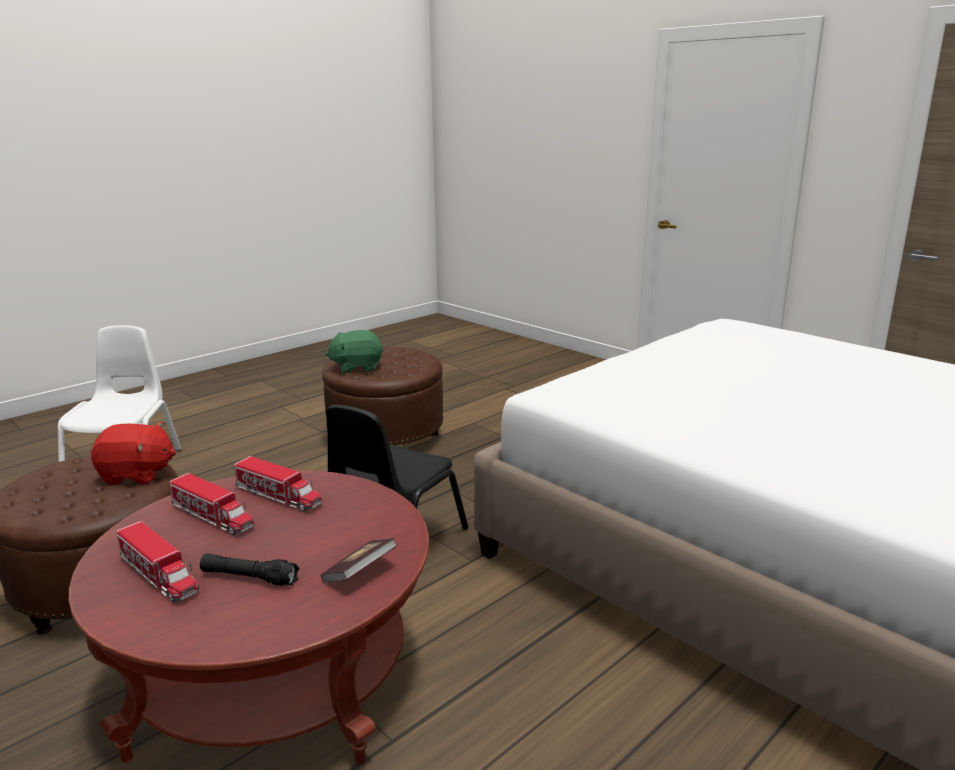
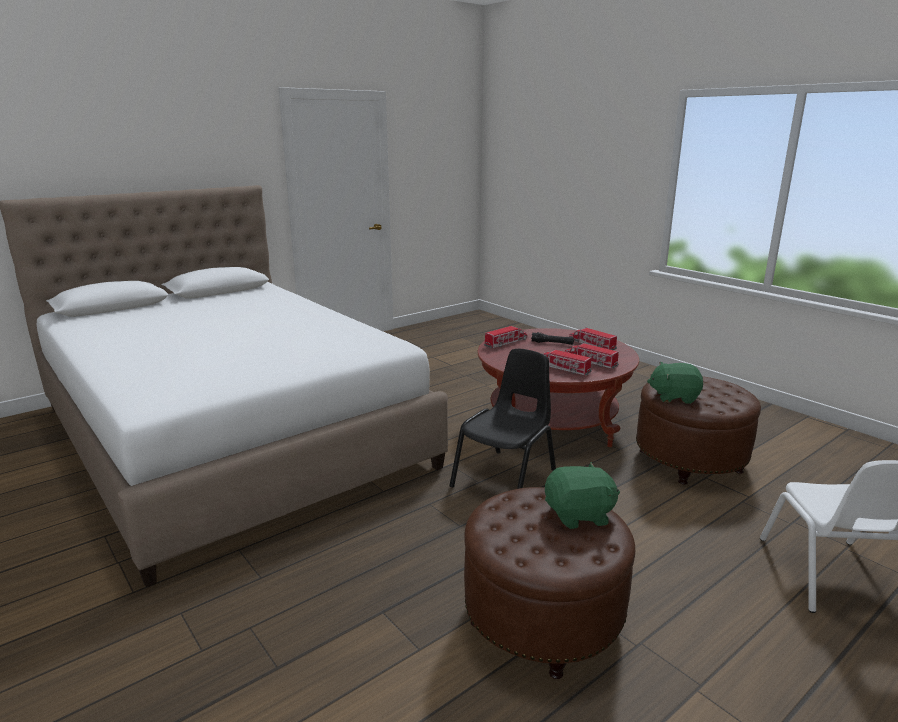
camera: 175 degrees left, 0 degrees up
(137, 475) = (674, 397): red plush toy -> green plush toy
(360, 573) = (506, 343): book -> toy truck

